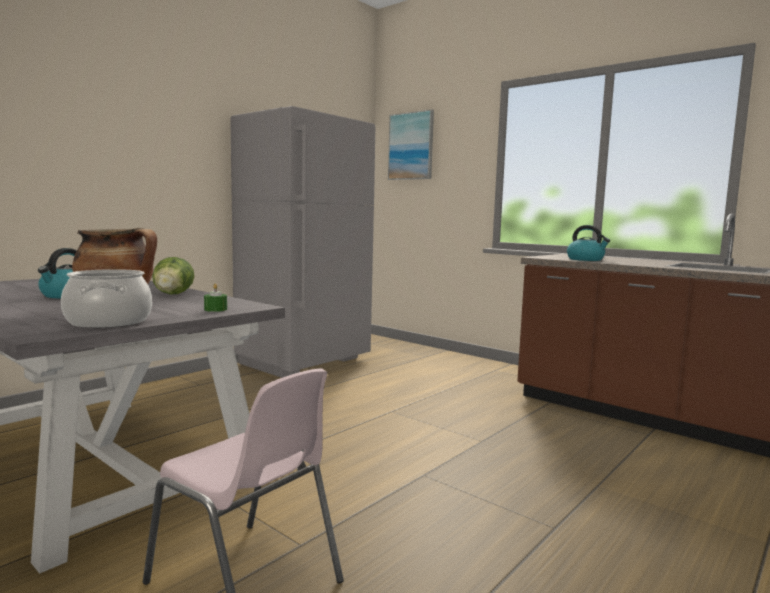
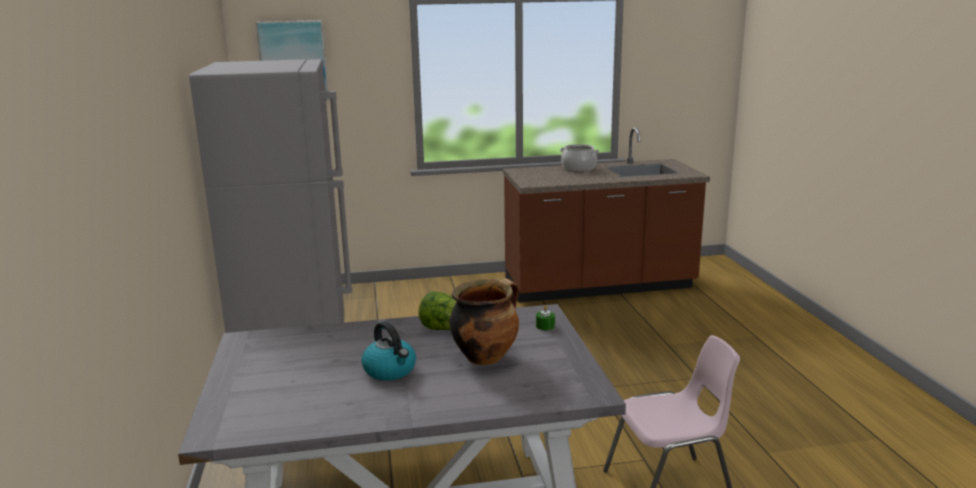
camera: 50 degrees left, 10 degrees up
(109, 322) = (564, 367): cooking pot -> cooking pot (579, 168)
(586, 259) = (562, 179): kettle -> none

